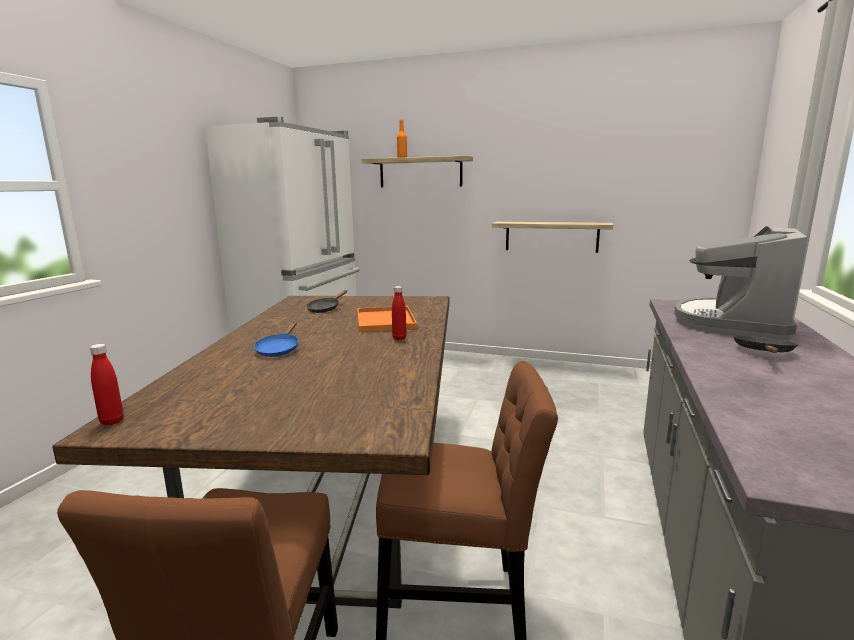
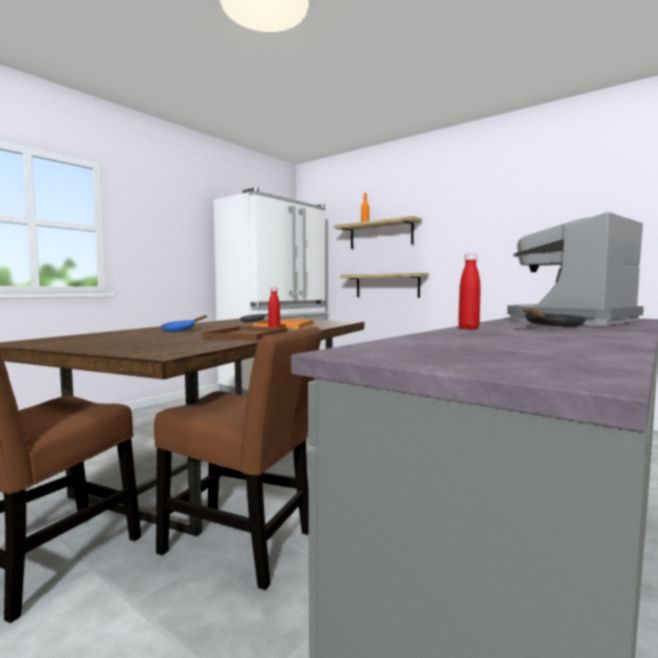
camera: 20 degrees right, 10 degrees down
(112, 421) = (23, 341): red bottle -> red bottle (468, 328)
(393, 358) = (247, 335): none -> brown tray
(551, 236) = (490, 285): shelf -> shelf (387, 285)

